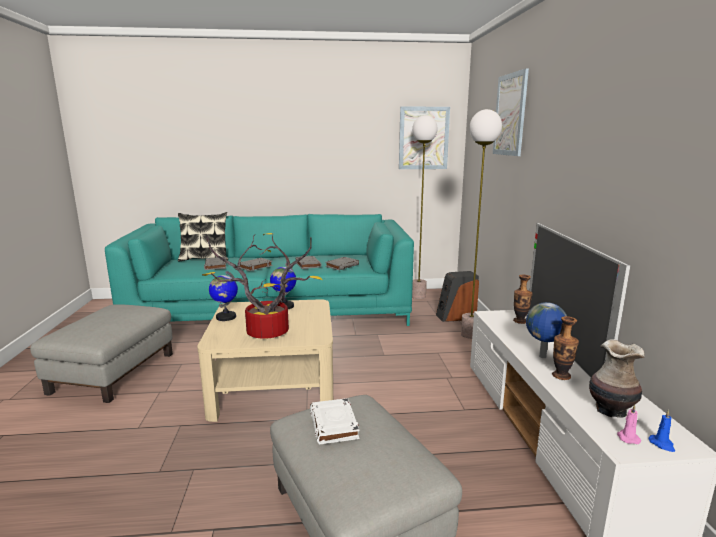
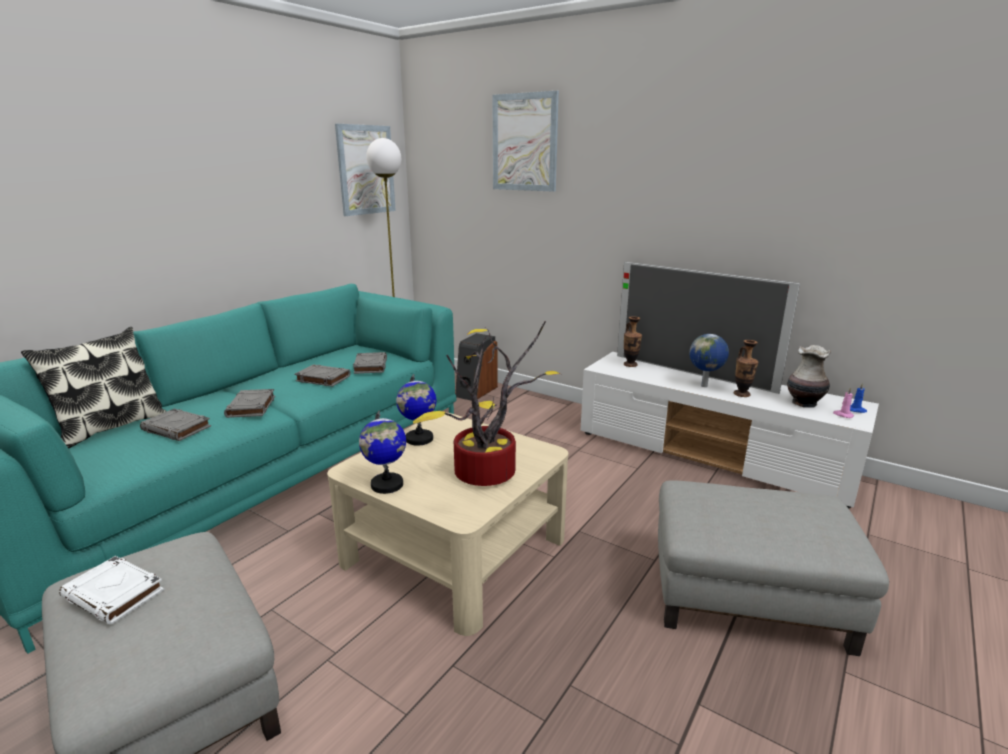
camera: 50 degrees left, 5 degrees up
(334, 425) = (731, 513): white book -> white book (115, 595)
(470, 334) = (519, 403): floor lamp -> none

